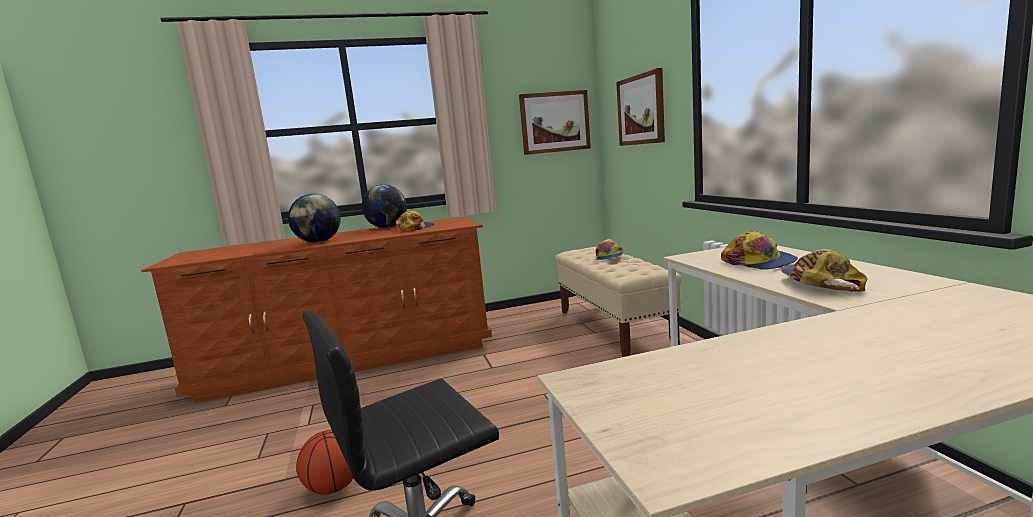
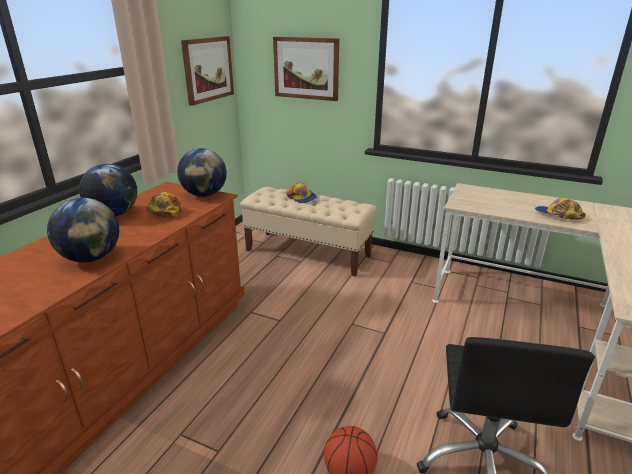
camera: 50 degrees left, 15 degrees up
(462, 223) = (205, 195): none -> globe
(759, 262) = (501, 203): cap -> none

